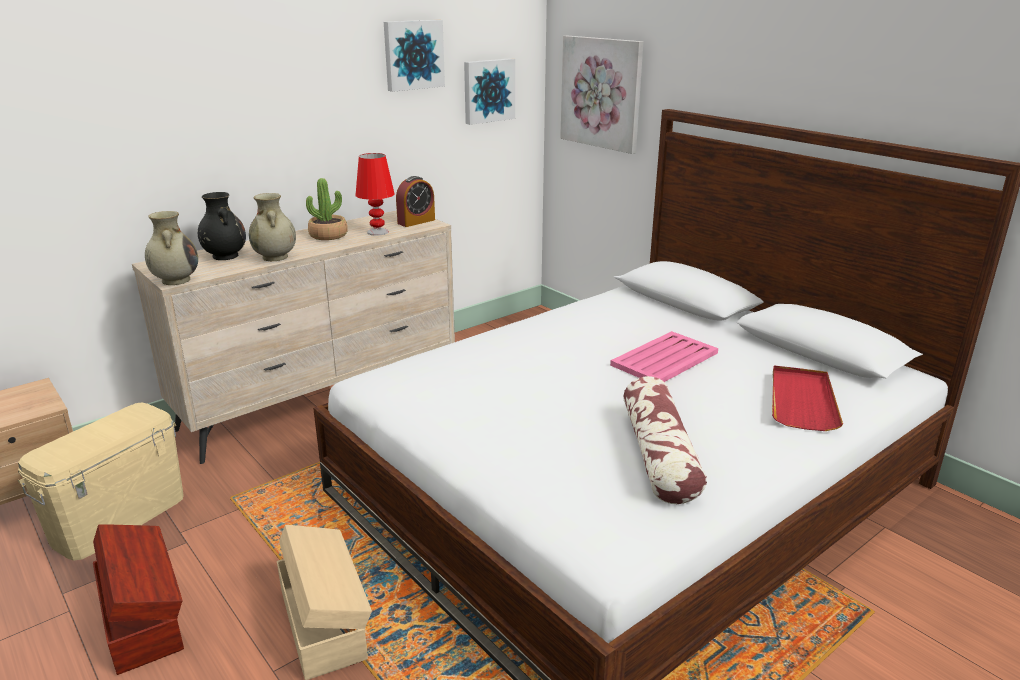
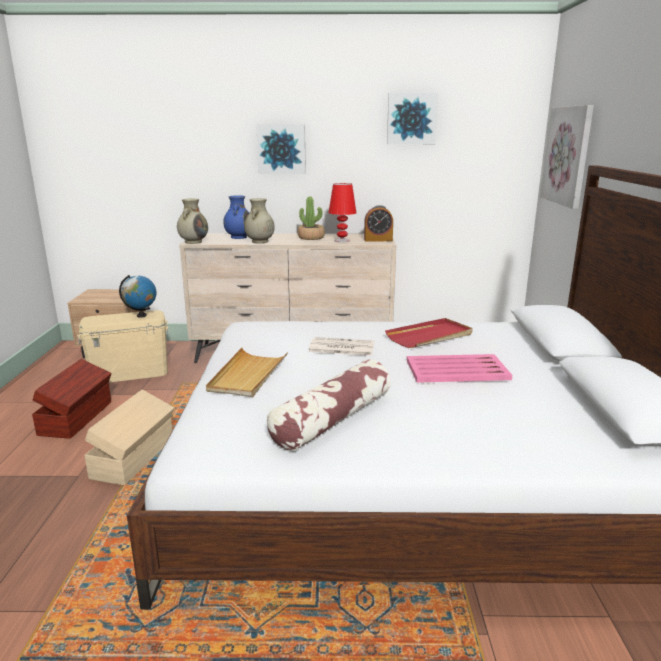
camera: 40 degrees right, 5 degrees down
(126, 420) = (141, 315): none -> globe
(225, 256) = (239, 237): black vase -> blue vase
(488, 90) = (480, 152): picture -> picture (281, 149)
(497, 444) = (248, 375): none -> beige tray
(532, 373) = (340, 347): none -> newspaper
(802, 401) = (523, 433): red tray -> red tray (430, 336)

